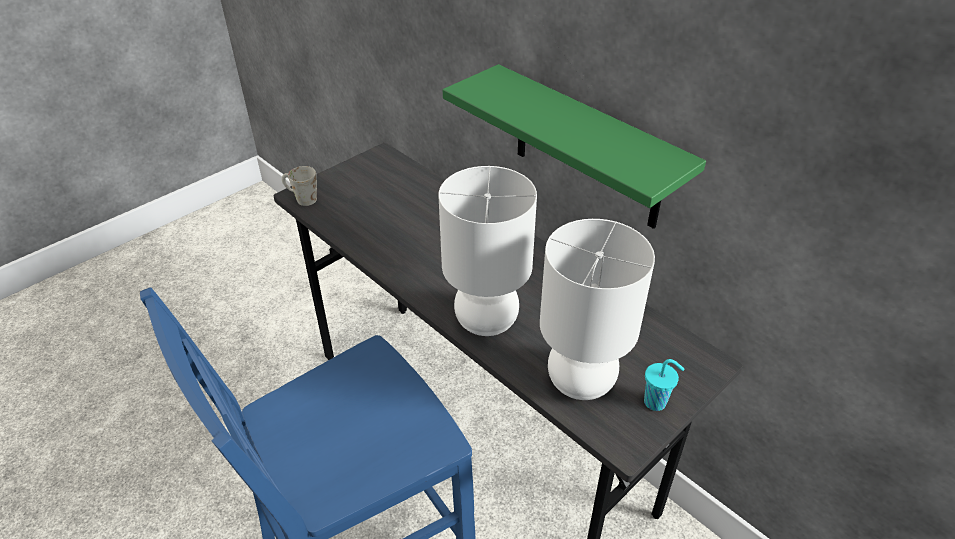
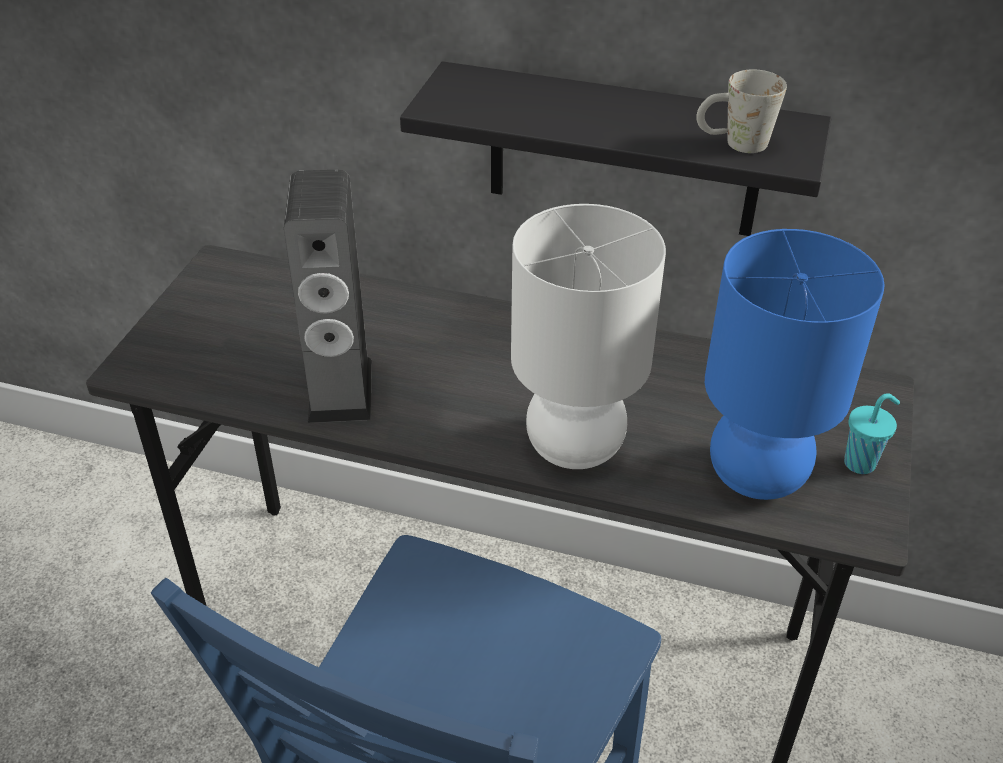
camera: 30 degrees left, 0 degrees up
(301, 198) = (141, 373): white mug -> white mug (733, 144)
(388, 242) = (340, 390): none -> speaker
(581, 382) = (758, 476): white table lamp -> blue table lamp
(587, 149) = (623, 152): green shelf -> black shelf

